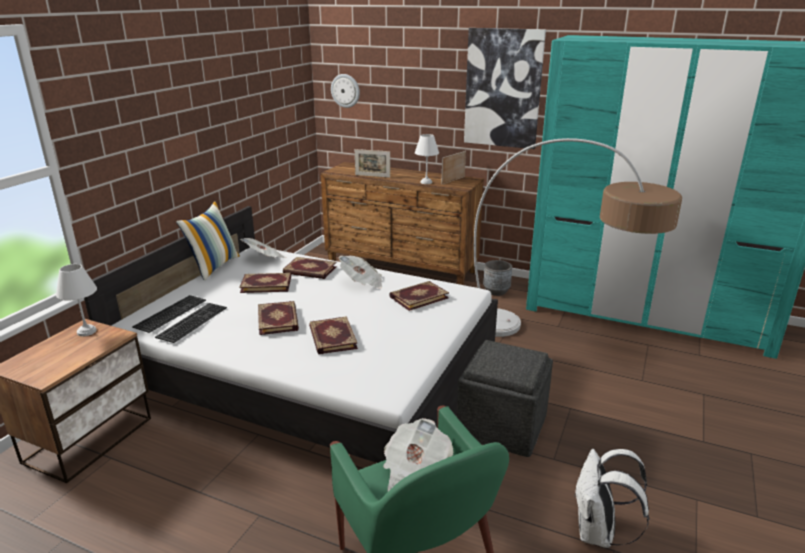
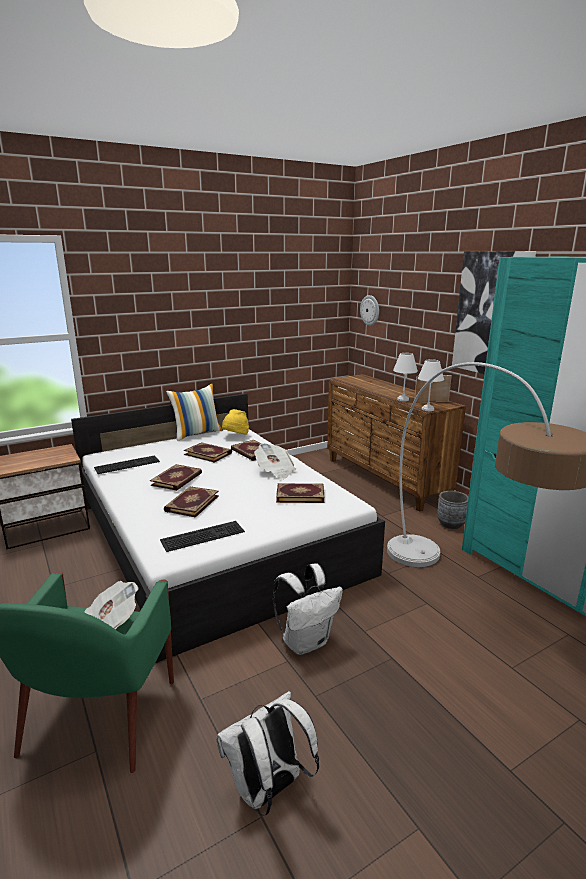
camera: 35 degrees right, 5 degrees down
(87, 332) = (59, 451): white table lamp -> white table lamp (428, 409)
(170, 312) = (125, 455): keyboard -> keyboard (203, 535)
(265, 258) = (236, 436): newspaper -> yellow hat
(372, 176) = (365, 387): picture frame -> none
(501, 425) = (306, 641): grey ottoman -> white backpack

